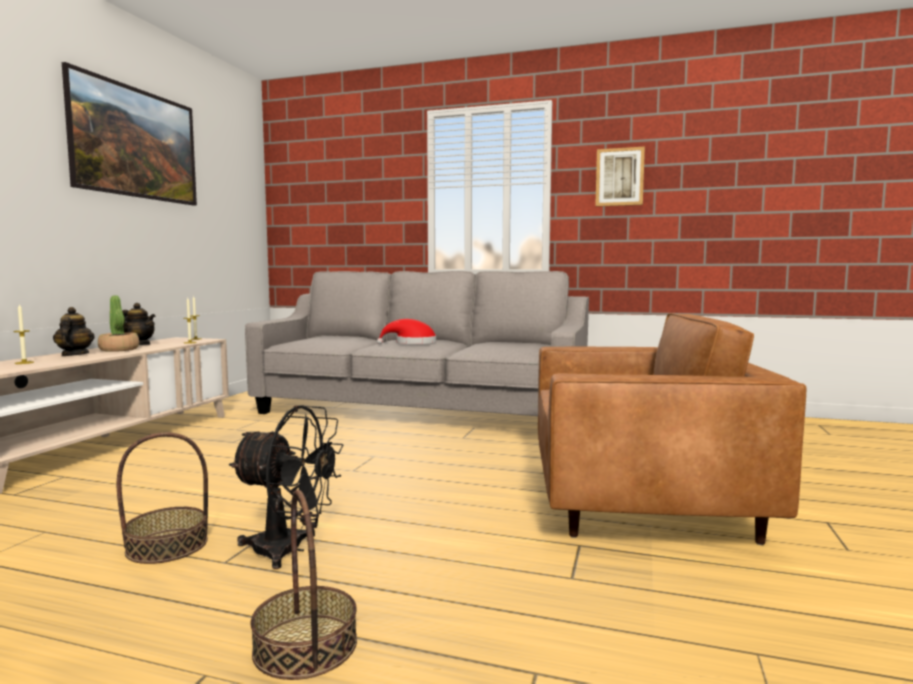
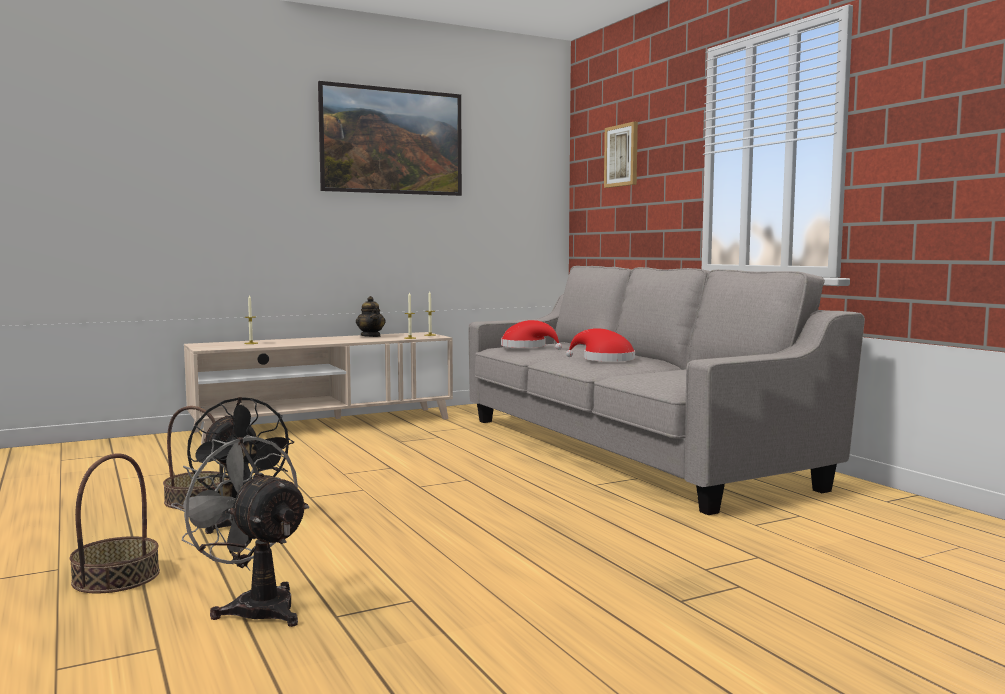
camera: 45 degrees right, 0 degrees up
(74, 355) = (299, 340): teapot -> none
(119, 349) = (340, 339): potted plant -> none
(314, 341) = (527, 347): none -> red hat
(502, 601) = (255, 606): none -> grey fan
(619, 177) = (941, 114): picture -> picture (622, 155)
(640, 509) = (560, 599): brown armchair -> none

